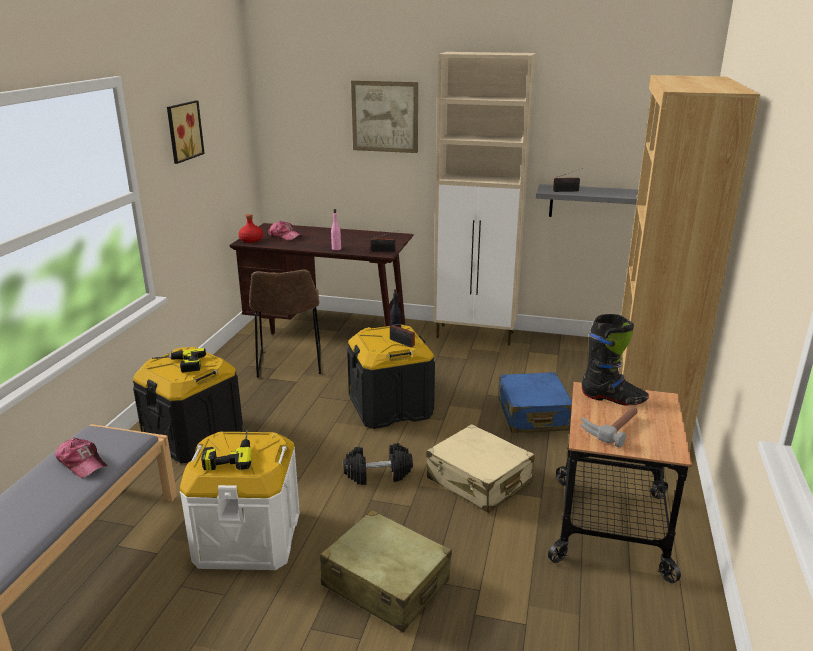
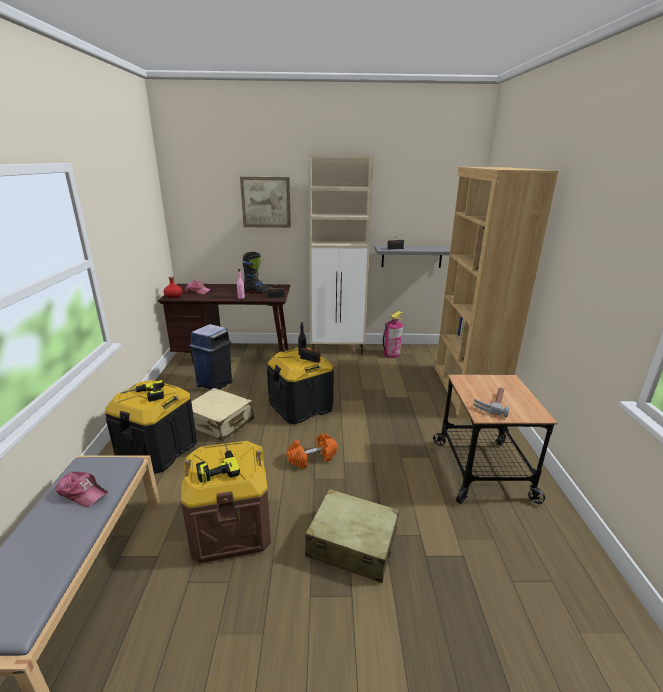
camera: 15 degrees left, 0 degrees up
(182, 131) = (119, 212): picture -> none
(248, 537) = (231, 527): white storage box -> brown storage box
(289, 364) = (215, 384): brown chair -> blue trash can
(378, 475) = (312, 458): black dumbbell -> orange dumbbell
(479, 481) = (384, 452): beige suitcase -> beige suitcase (219, 422)
(533, 415) = (398, 399): blue suitcase -> none
(554, 349) = (391, 354): none -> fire extinguisher
(613, 399) = (480, 383): black boot -> black boot (258, 292)

